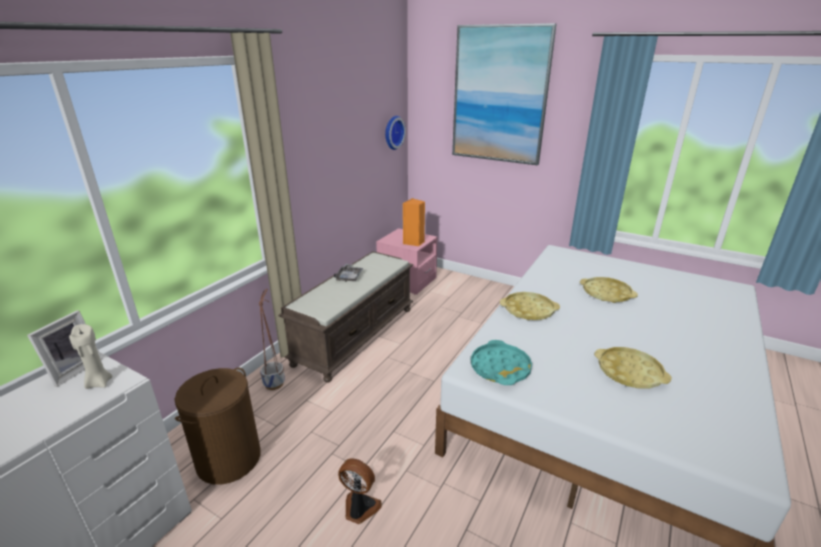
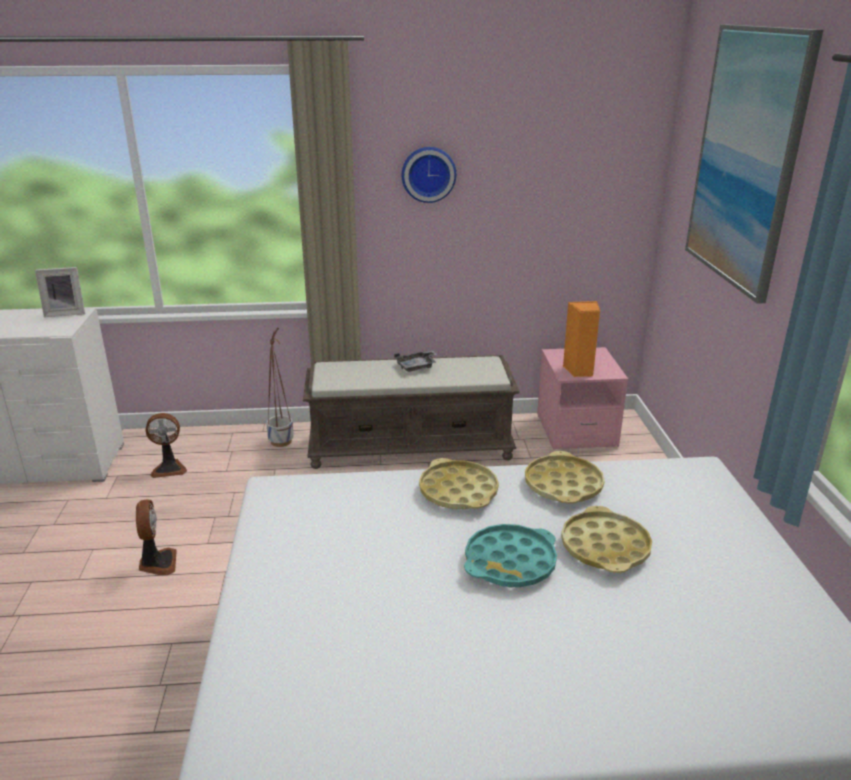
camera: 55 degrees right, 0 degrees up
(99, 383) = (56, 325): beige candle -> none
(229, 459) = (169, 468): brown laundry basket -> fan
(392, 132) = (615, 192): wall clock -> wall clock (428, 174)
(500, 368) = (294, 506): turquoise tray -> turquoise tray (510, 562)
(629, 372) = (376, 610): yellow tray -> yellow tray (563, 485)

